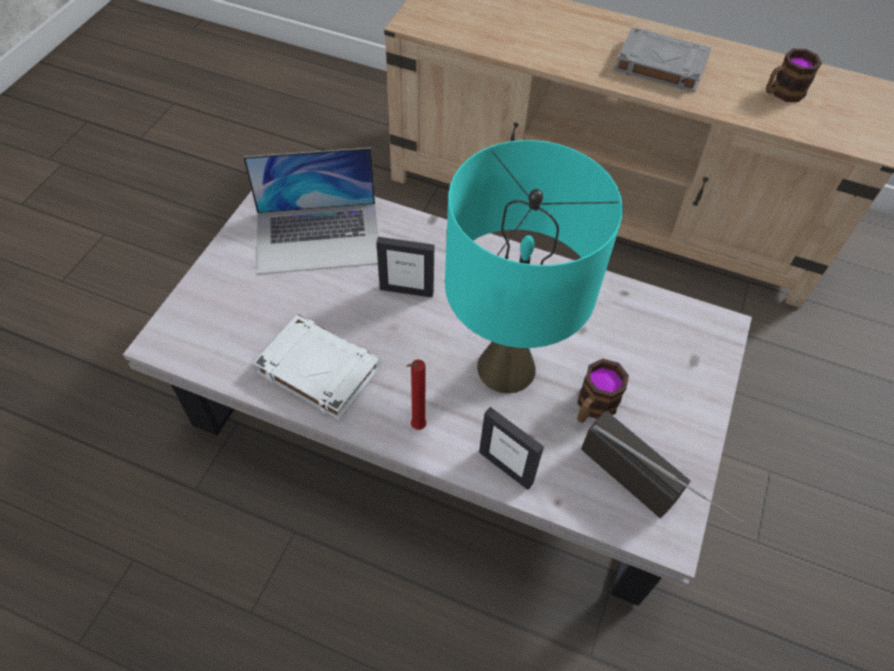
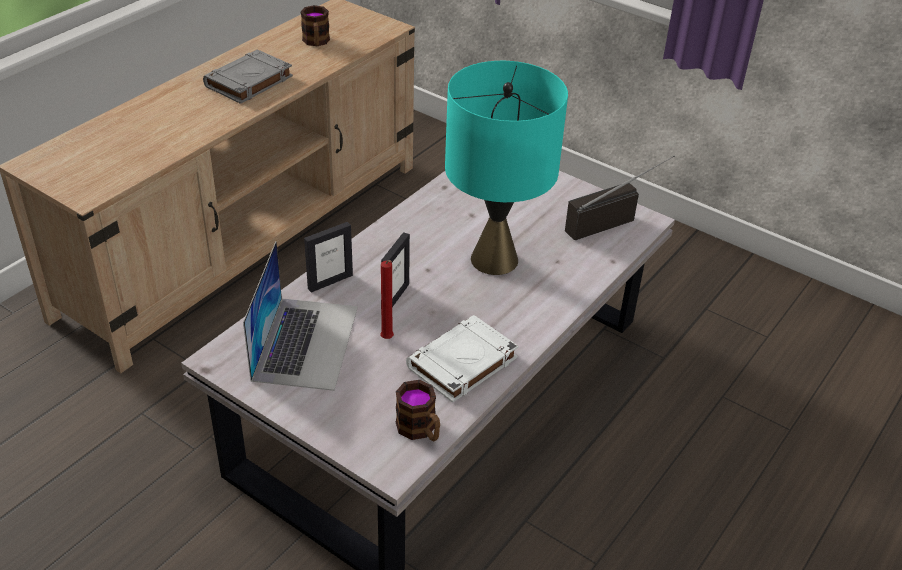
camera: 75 degrees left, 15 degrees down
(416, 427) = (535, 316): red candle -> red candle (387, 340)
(506, 467) = (580, 278): picture frame -> picture frame (330, 282)
(592, 408) = (542, 227): mug -> mug (420, 430)

